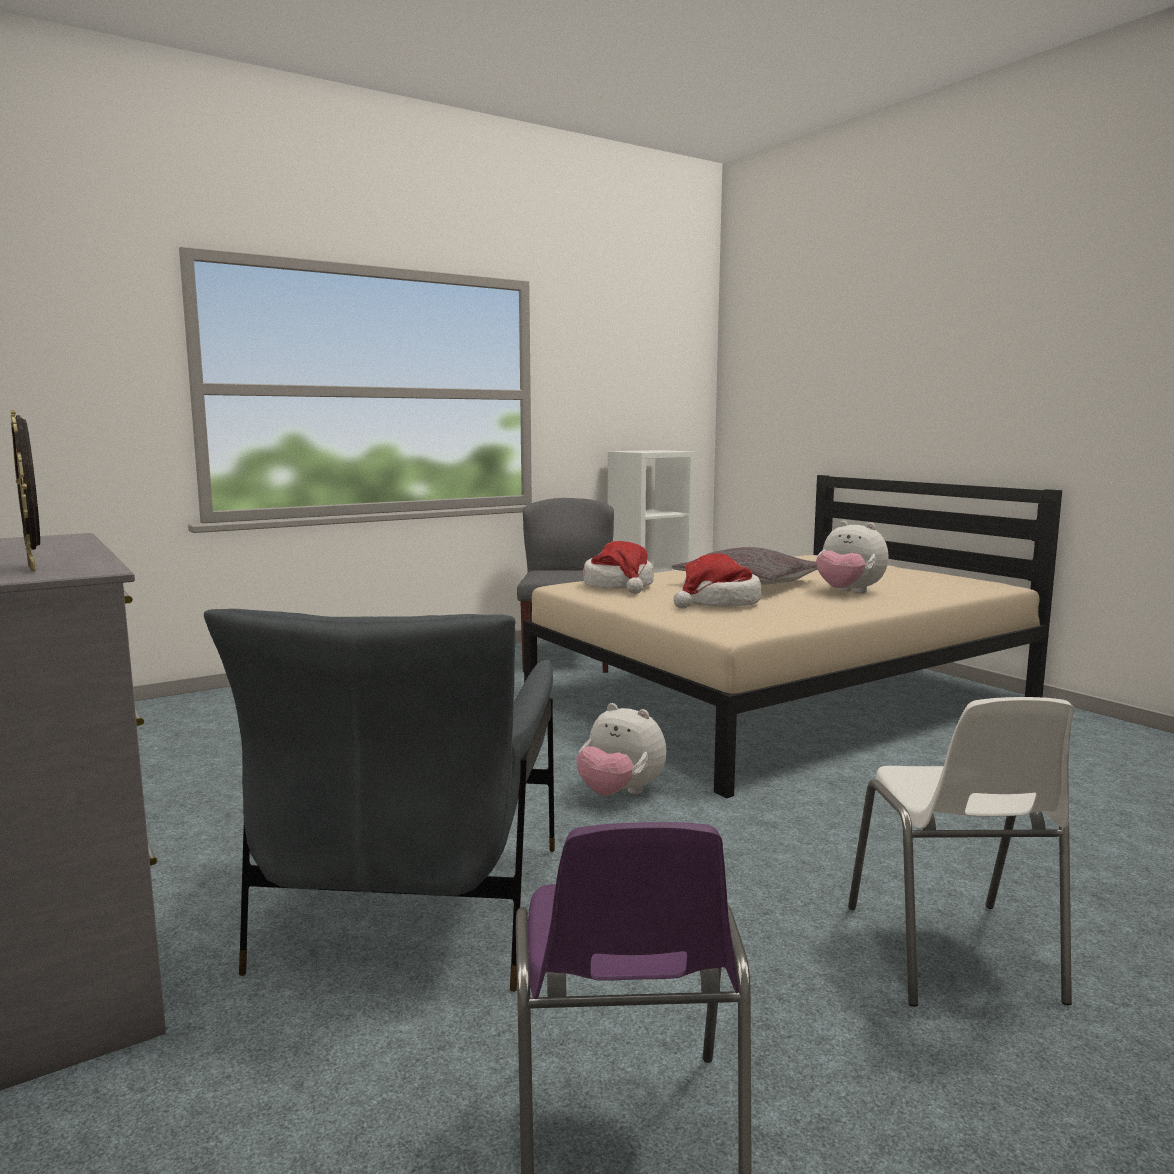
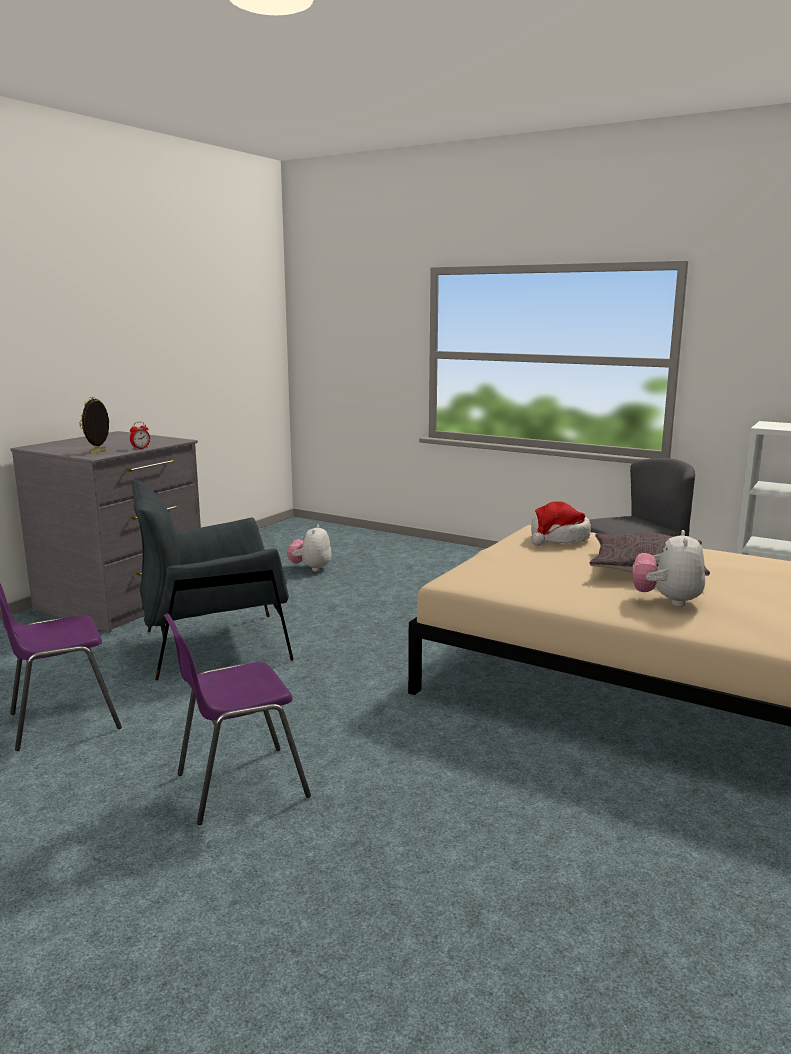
camera: 65 degrees right, 5 degrees up
(83, 551) = (140, 448): none -> alarm clock
(620, 793) = (384, 662): plush toy -> plush toy (310, 568)
(718, 603) = (544, 568): hat -> none
(953, 956) = (238, 785): white chair -> purple chair

